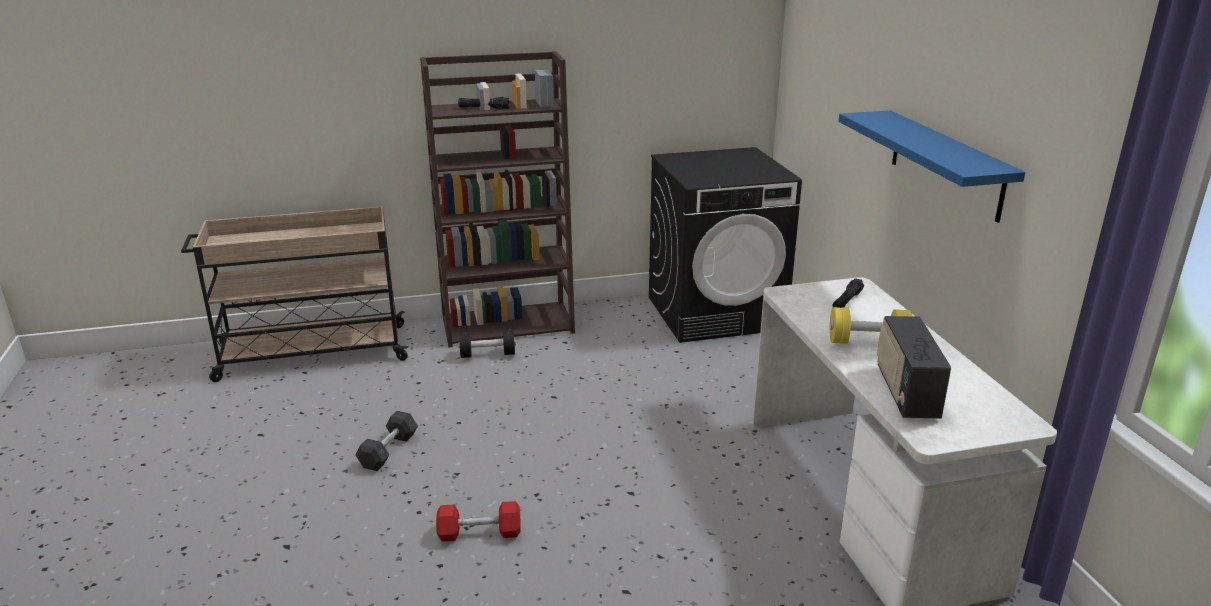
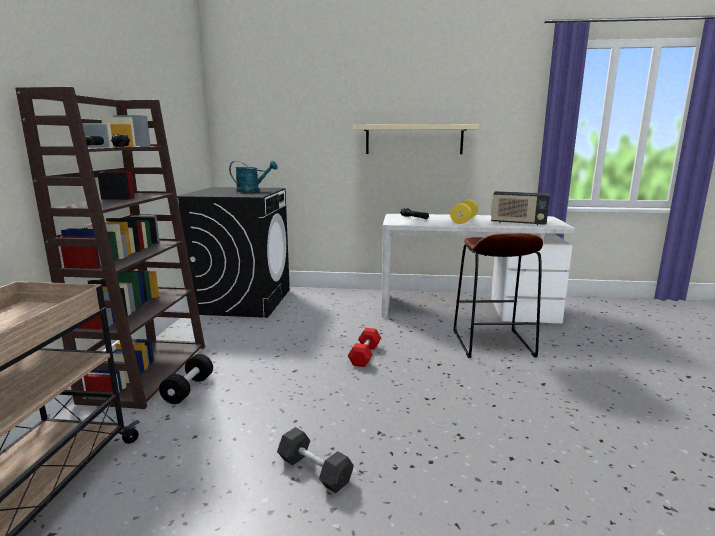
camera: 70 degrees left, 10 degrees down
(479, 533) = (470, 431): red dumbbell -> red dumbbell (365, 355)
(735, 536) = (492, 343): none -> brown stool
(736, 173) = (252, 191): none -> turquoise watering can
(946, 164) = (414, 139): blue shelf -> beige shelf

